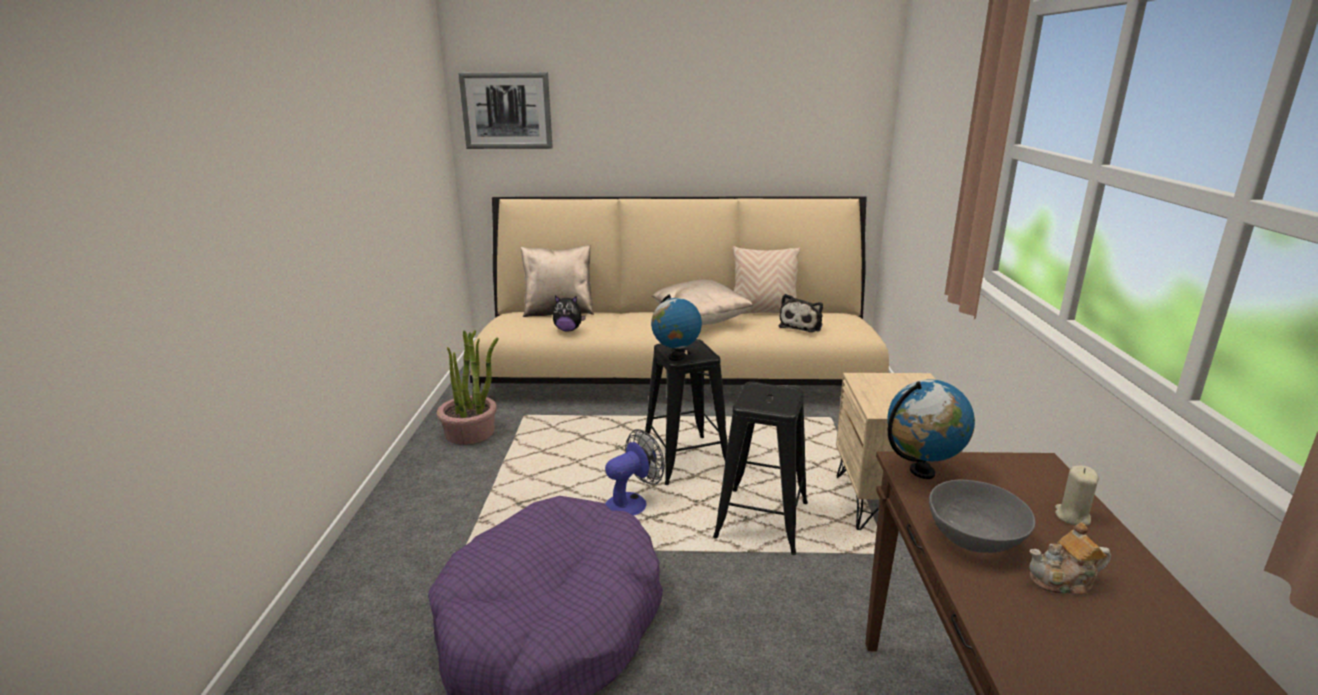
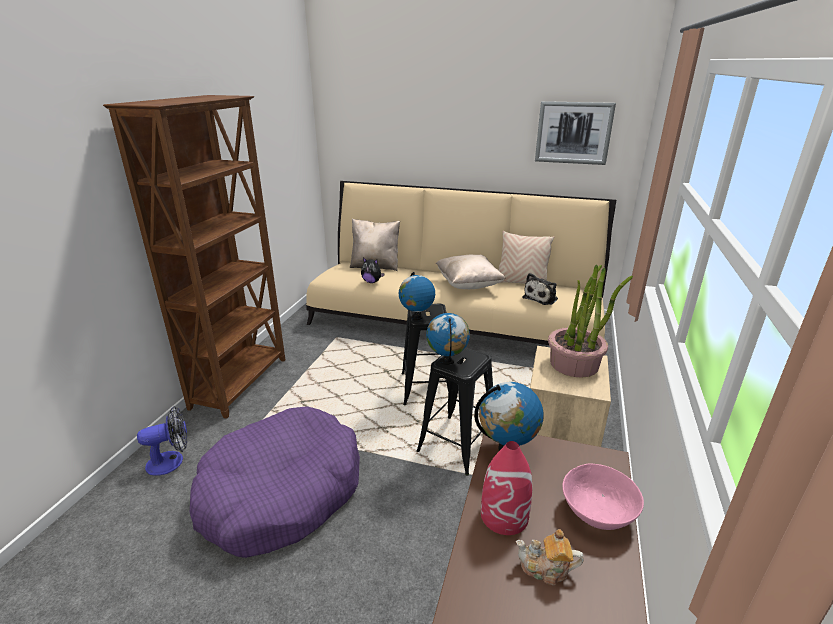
camera: 15 degrees right, 5 degrees up
(410, 493) = (241, 382): none -> brown bookcase
(470, 432) = (297, 345): potted plant -> potted plant (574, 364)
(506, 111) = (352, 120): picture -> picture (573, 133)
(632, 503) = (375, 414): fan -> fan (172, 461)
(752, 401) = (447, 361): none -> globe
(975, 538) = (505, 515): grey bowl -> red vase
(1072, 516) = (597, 512): beige candle -> pink bowl

